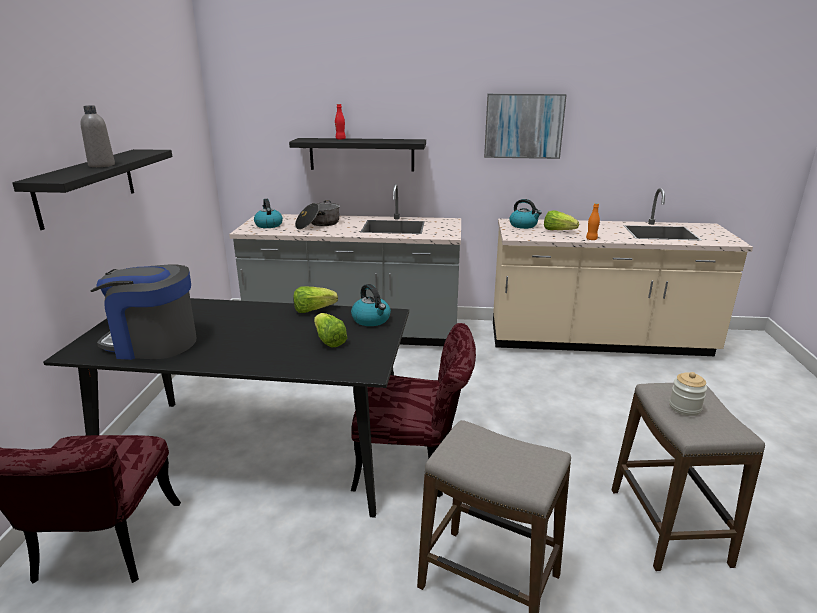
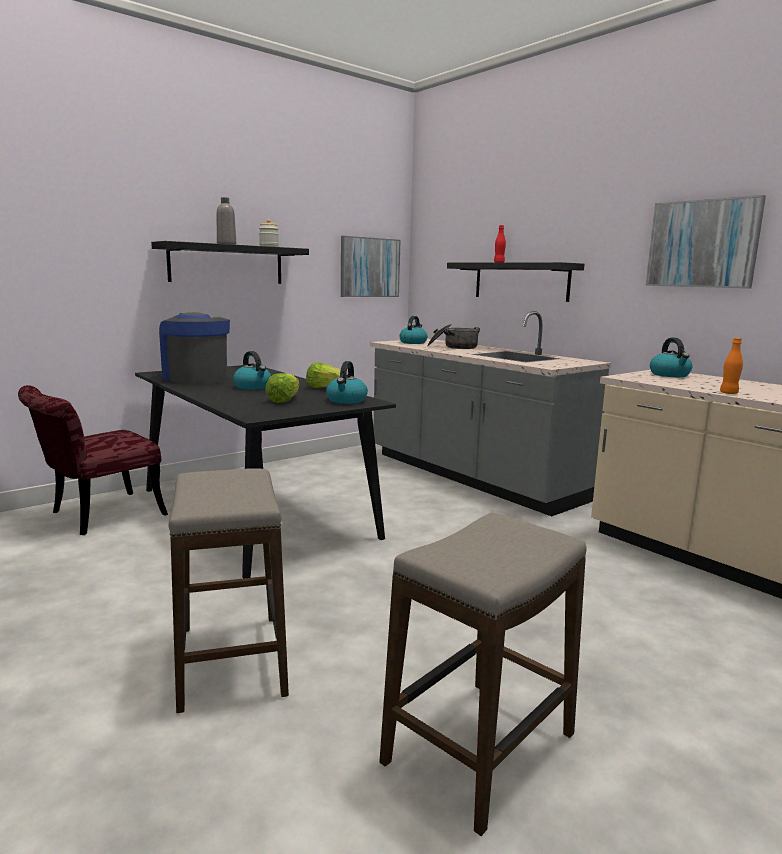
camera: 45 degrees right, 10 degrees down
(188, 150) = (369, 267): none -> picture
(249, 333) = (253, 387): none -> kettle
(415, 465) = (336, 569): red chair -> none
(558, 231) = (704, 383): lettuce -> none
(684, 408) = (486, 541): jar -> jar (269, 246)

